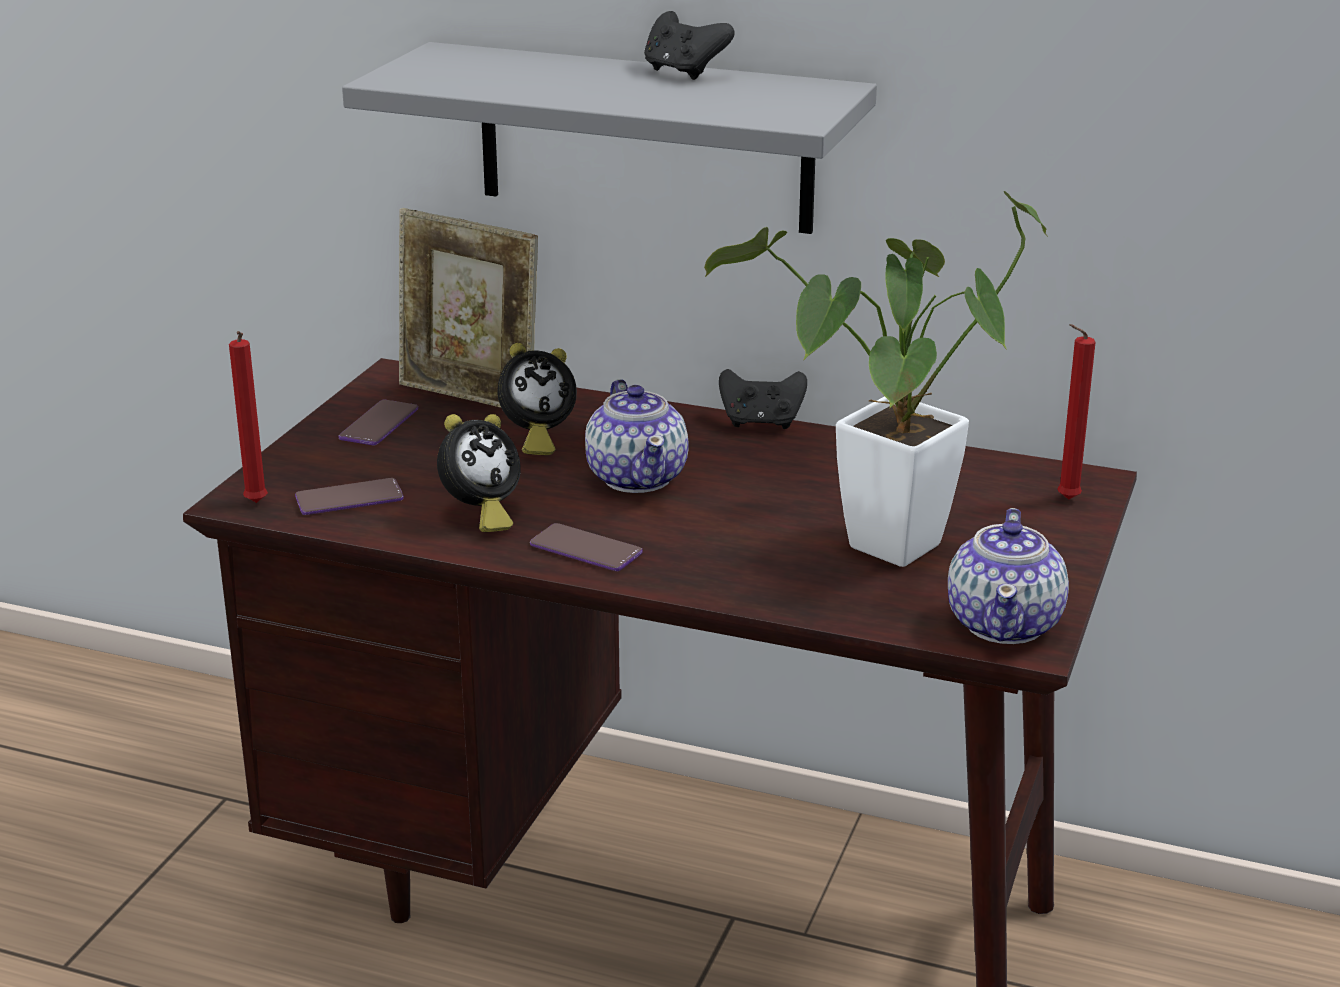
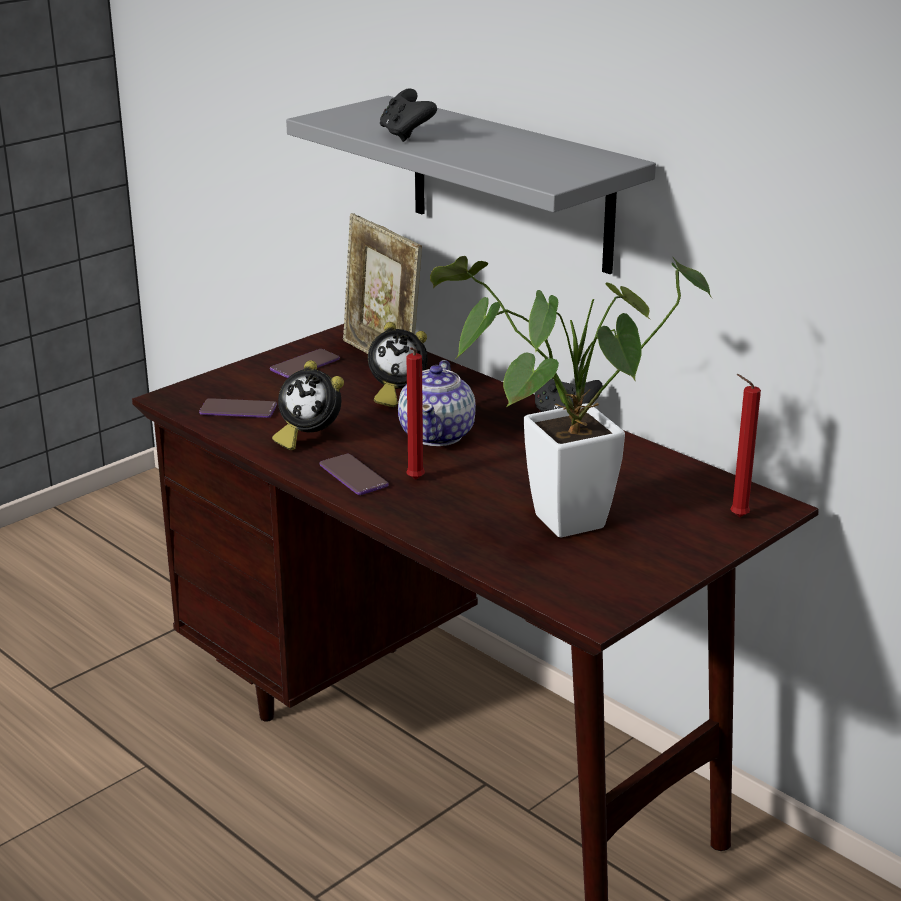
camera: 25 degrees right, 0 degrees up
(256, 504) = (179, 402): red candle -> red candle (414, 481)
(480, 515) = (308, 438): alarm clock -> alarm clock turned 45 degrees clockwise
(684, 72) = (525, 137): black game controller -> black game controller (406, 136)
(1005, 623) = (594, 595): teapot -> none

